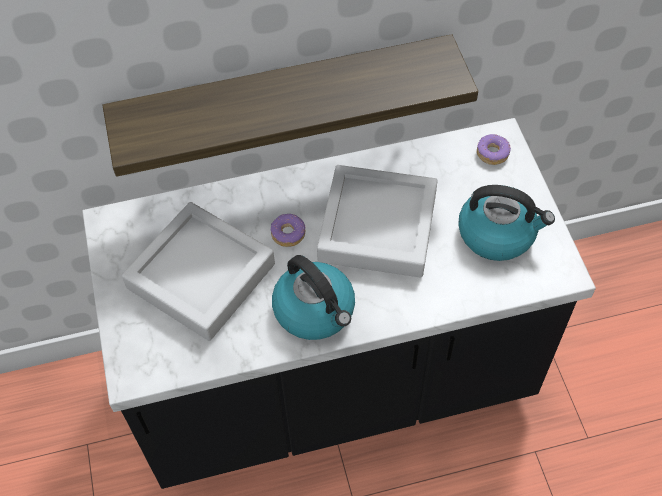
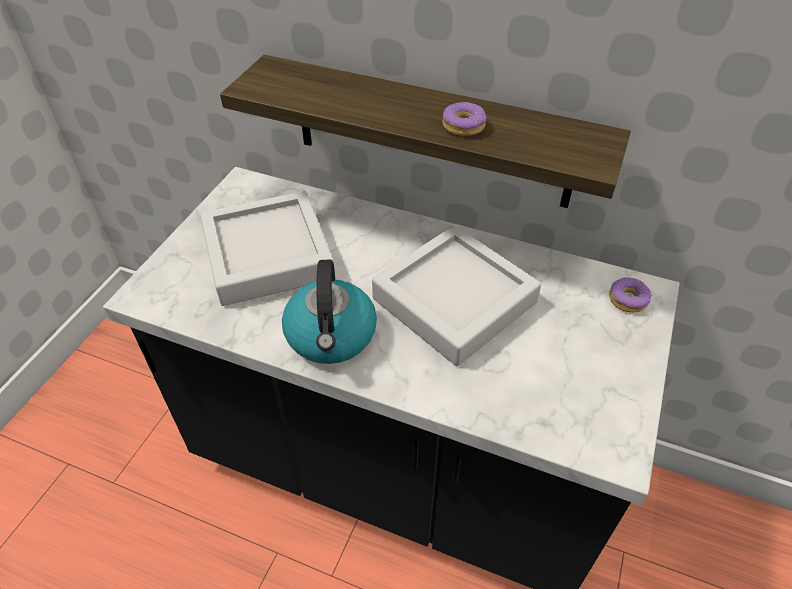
camera: 35 degrees right, 10 degrees down
(288, 233) = (369, 263): donut -> donut (463, 126)
(498, 234) = (572, 373): kettle -> none

